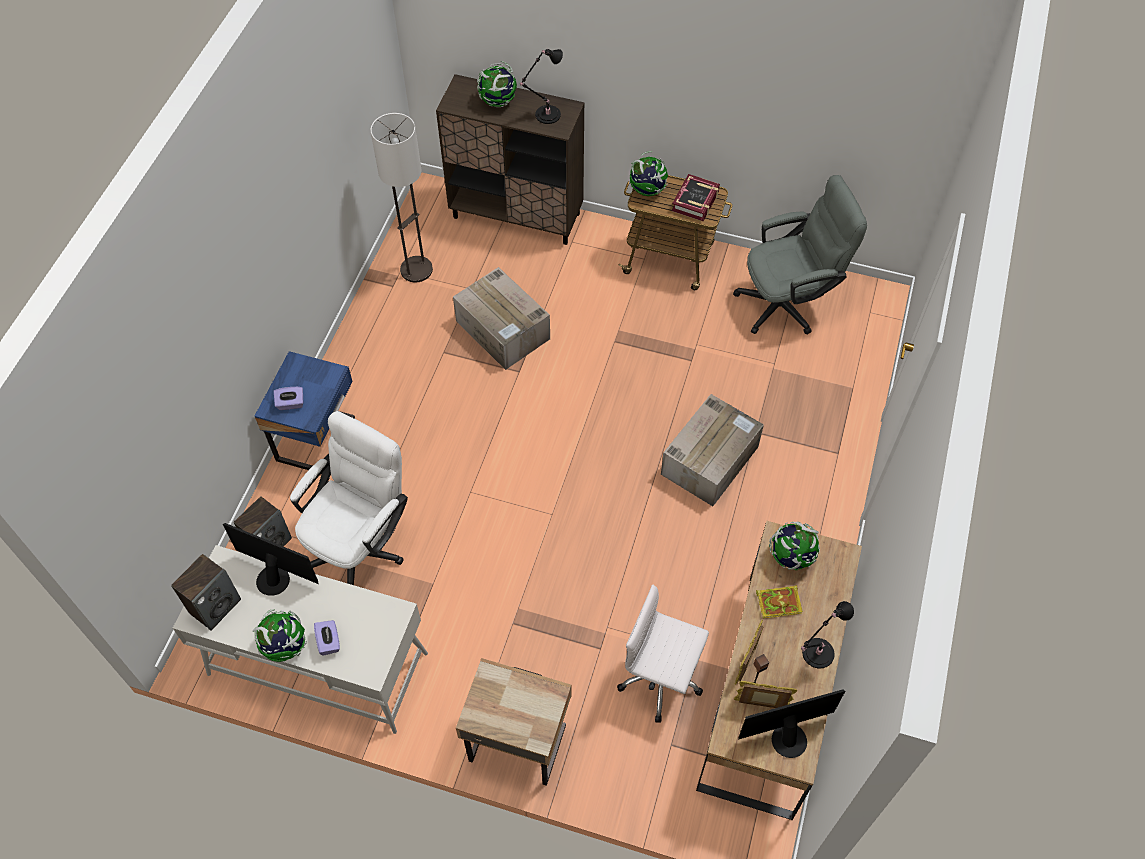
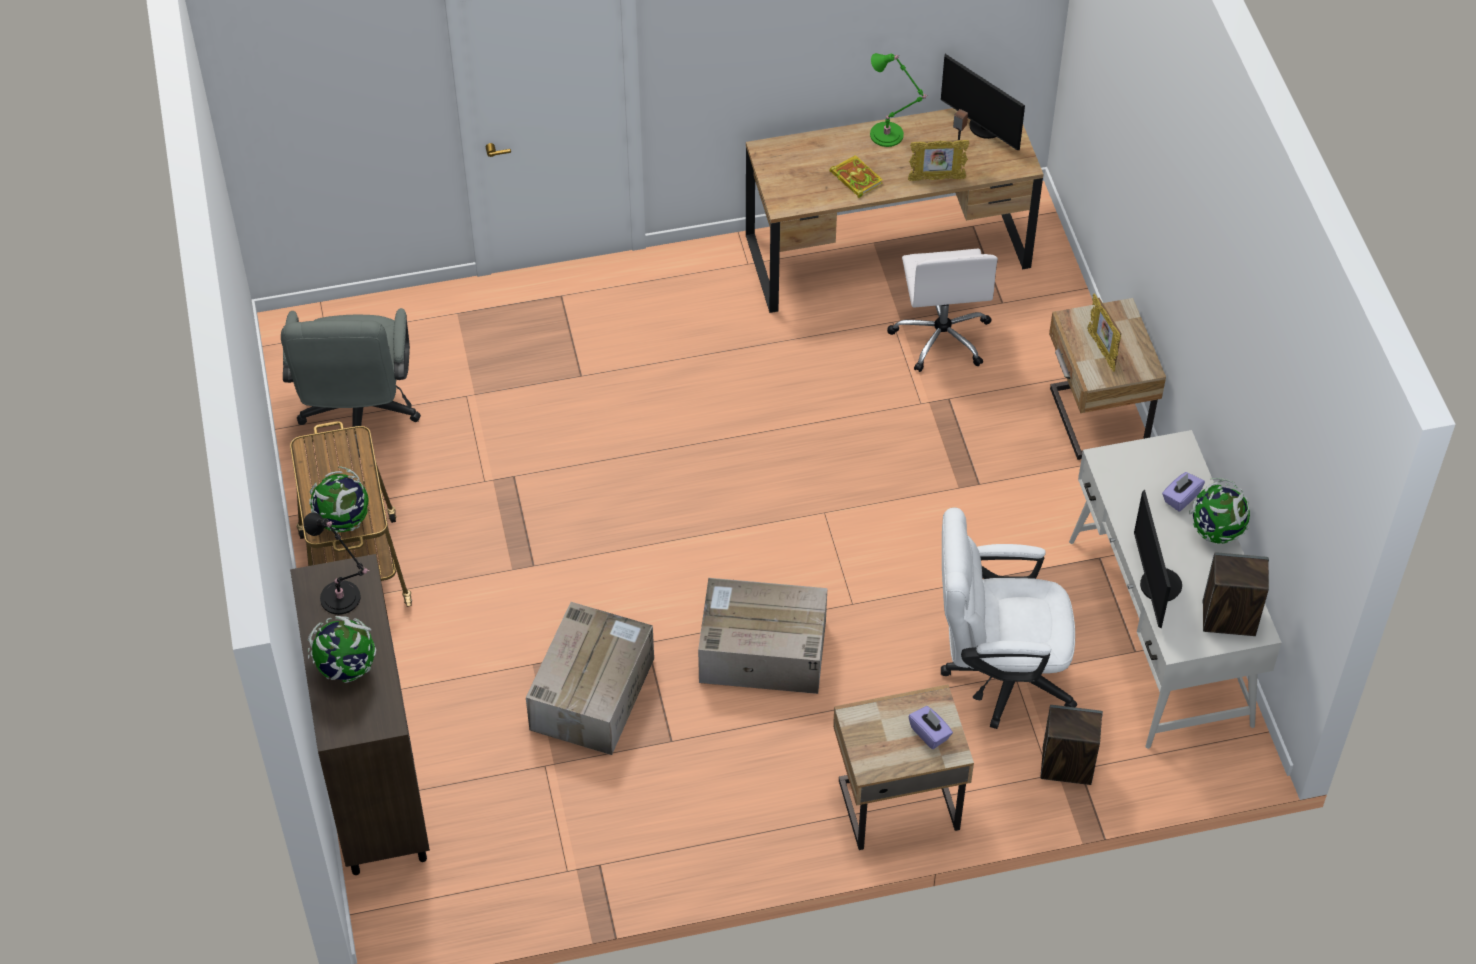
camera: 120 degrees left, 5 degrees down
(319, 440) = (896, 802): blue nightstand -> beige nightstand
(416, 269) = (552, 852): floor lamp -> none
(695, 201) = (334, 462): book -> none
(710, 459) = (648, 401): cardboard box -> cardboard box (760, 652)
(761, 705) = (969, 154): picture frame -> picture frame (1101, 351)
(788, 303) = (358, 417): grey office chair -> grey office chair turned 135 degrees counterclockwise
(791, 557) = (799, 187): globe -> none
(815, 654) = (889, 135): black table lamp -> green table lamp

